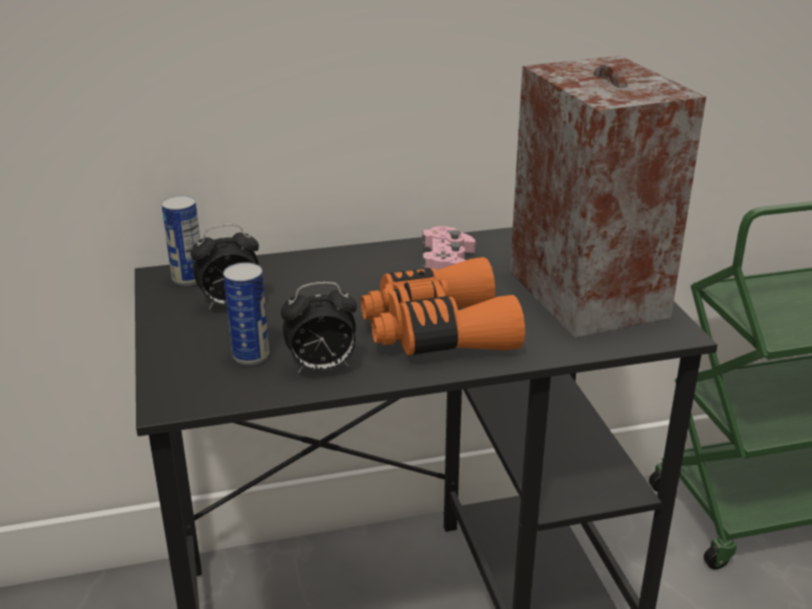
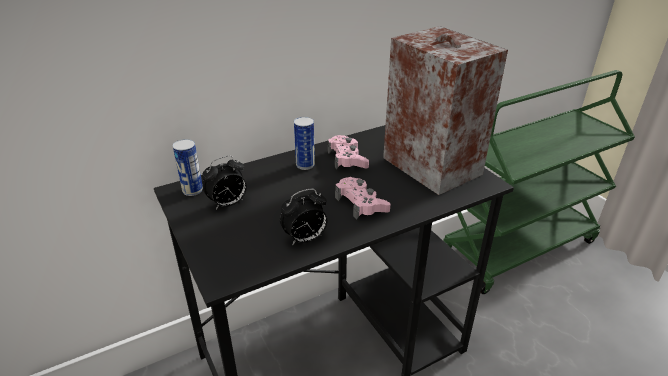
camera: 15 degrees left, 5 degrees up
(250, 356) = (257, 238): can -> can (305, 165)
(437, 332) = (361, 203): orange binoculars -> pink game controller

